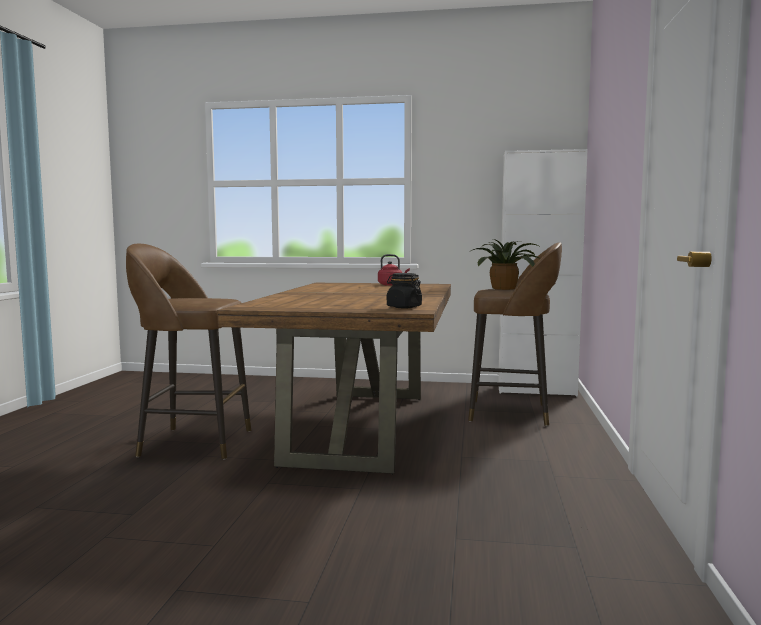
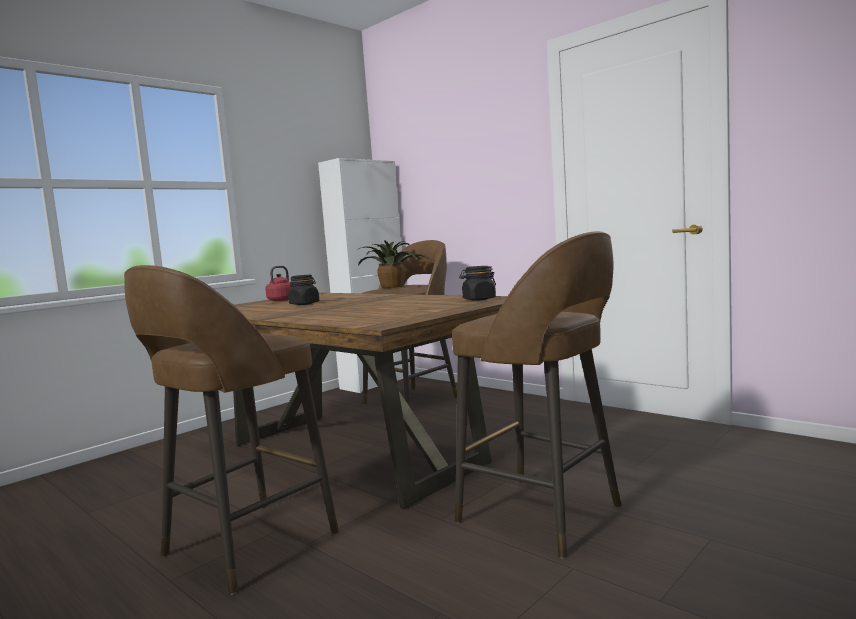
camera: 55 degrees left, 0 degrees up
(302, 517) = (543, 515): none -> brown stool
(366, 289) = (304, 304): none -> black jar

